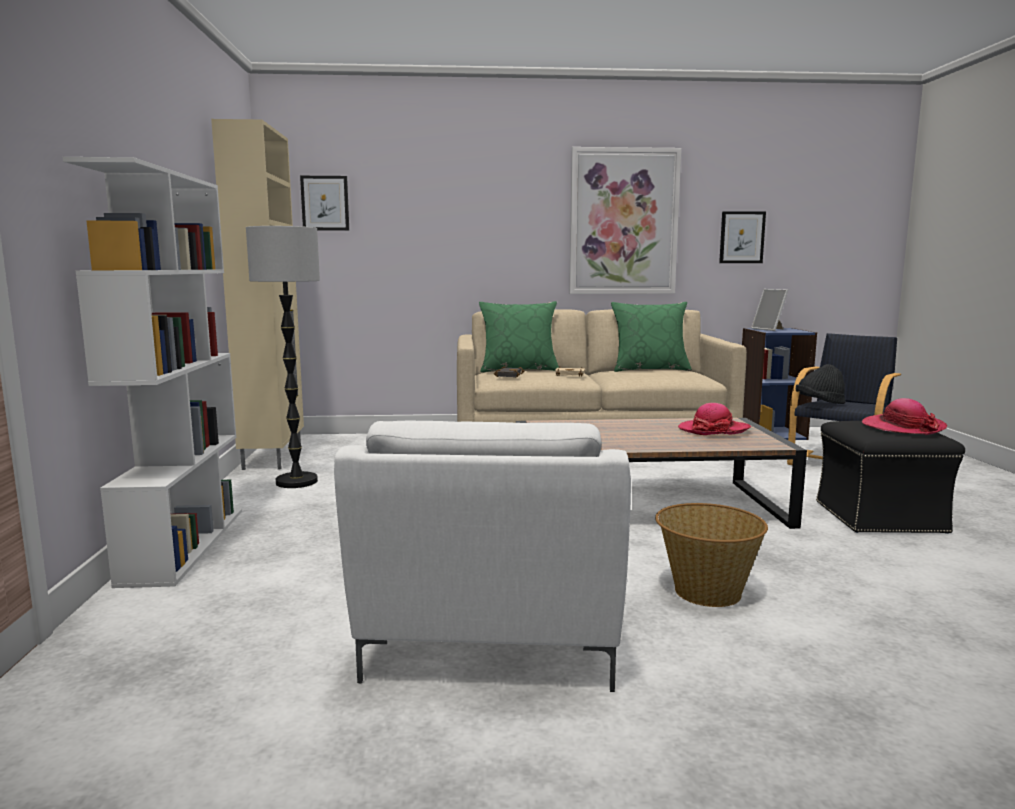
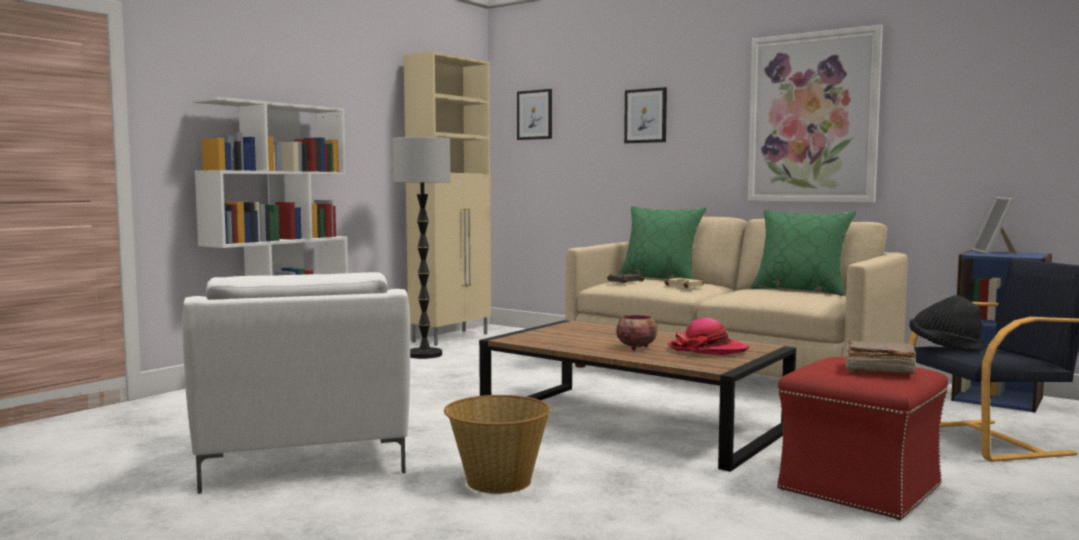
camera: 40 degrees right, 5 degrees down
(491, 634) = (302, 457): white armchair -> white armchair turned 60 degrees counterclockwise
(668, 437) = (637, 347): none -> bowl
(742, 237) = (972, 129): picture -> picture (645, 116)
(880, 518) = (859, 488): black ottoman -> red ottoman
(902, 427) = (878, 370): hat -> brown book

